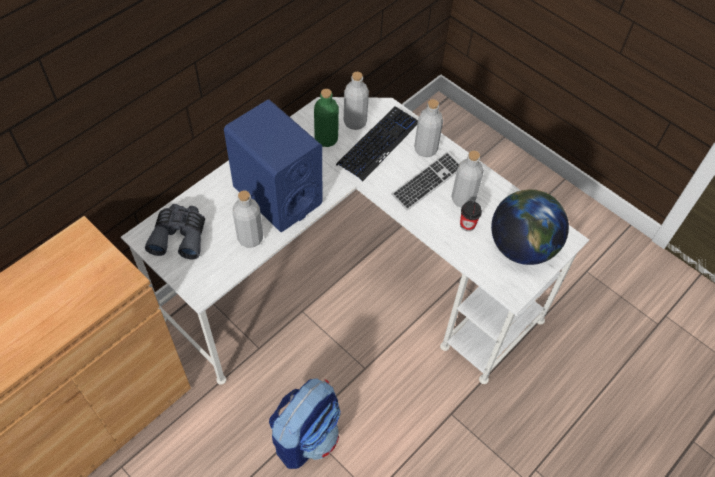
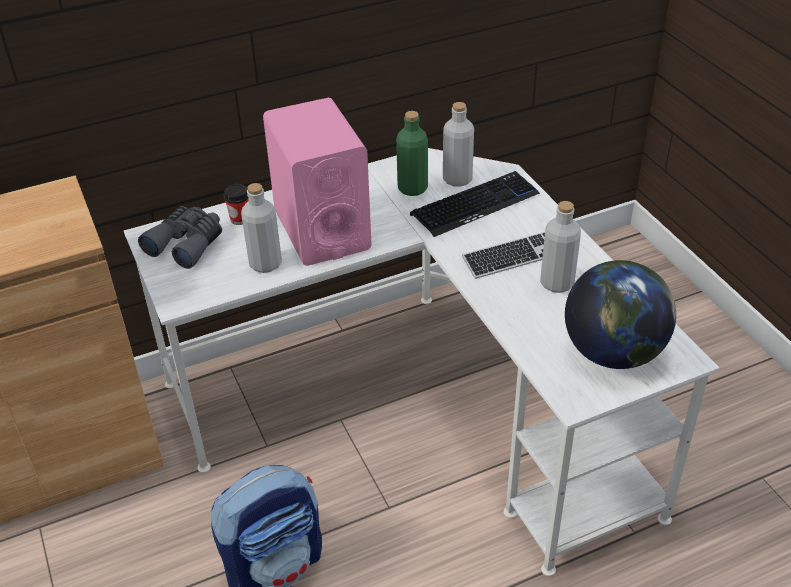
camera: 25 degrees right, 15 degrees down
(277, 195) = (321, 230): blue speaker -> pink speaker
(425, 149) = (533, 222): grey bottle -> none
(467, 224) = (548, 311): cup -> cup (240, 219)

